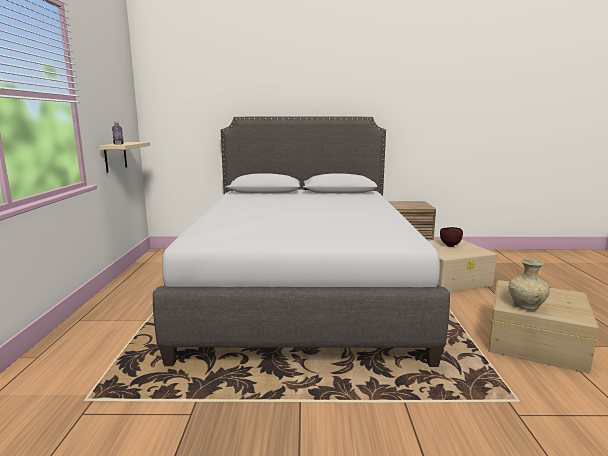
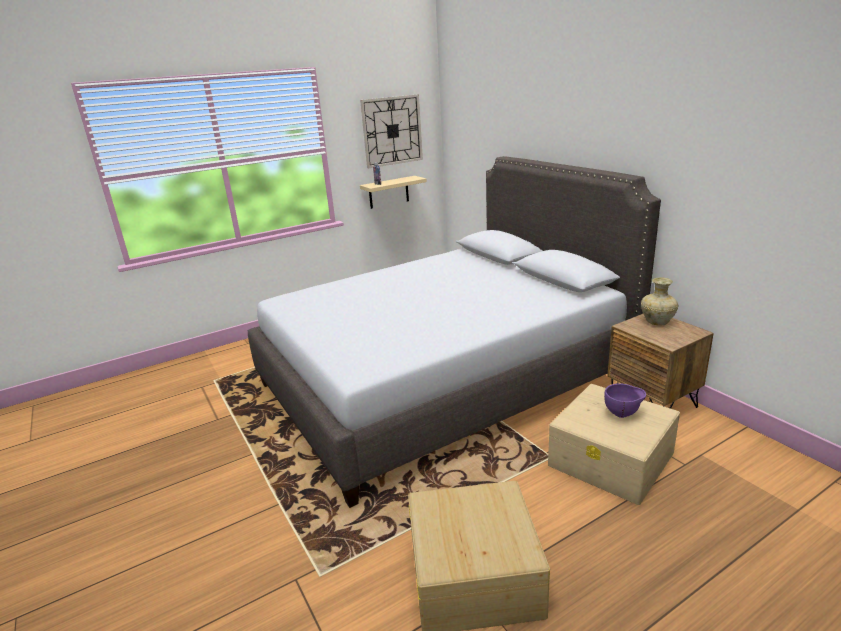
camera: 60 degrees right, 10 degrees up
(113, 93) = (392, 131): none -> wall clock
(450, 245) = (623, 414): brown bowl -> purple bowl
(525, 306) = (433, 515): beige vase -> beige vase (657, 322)

